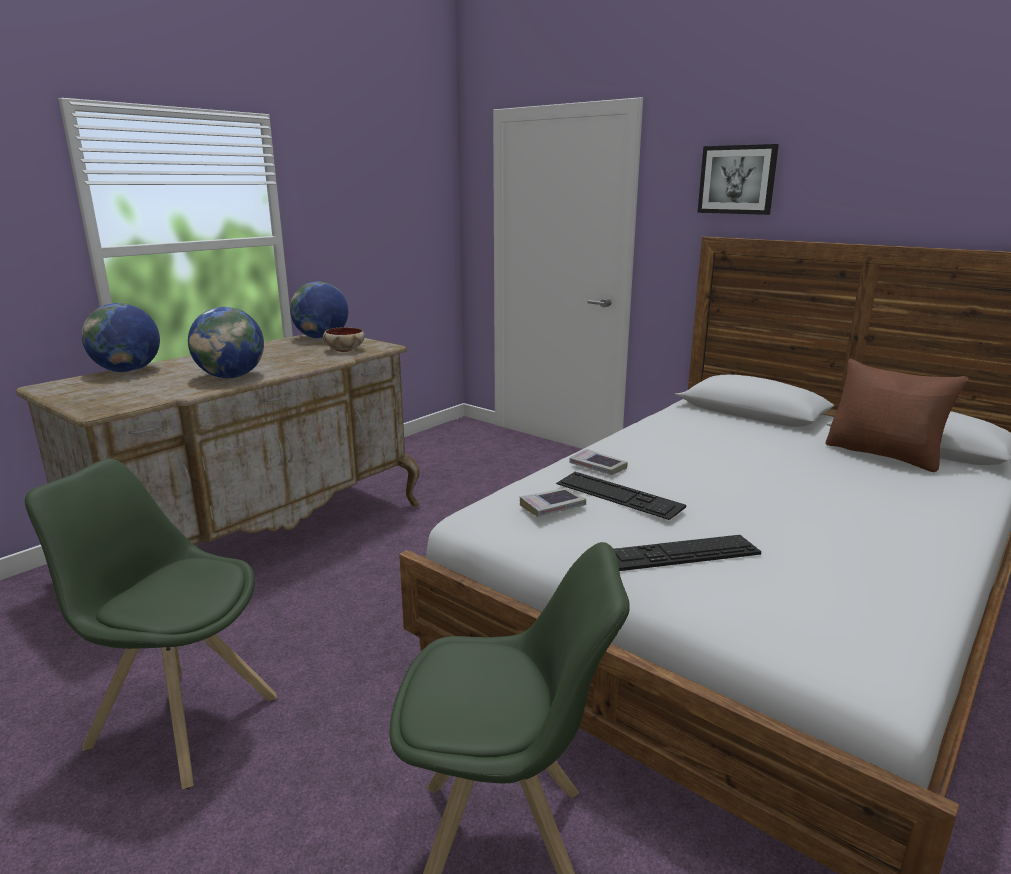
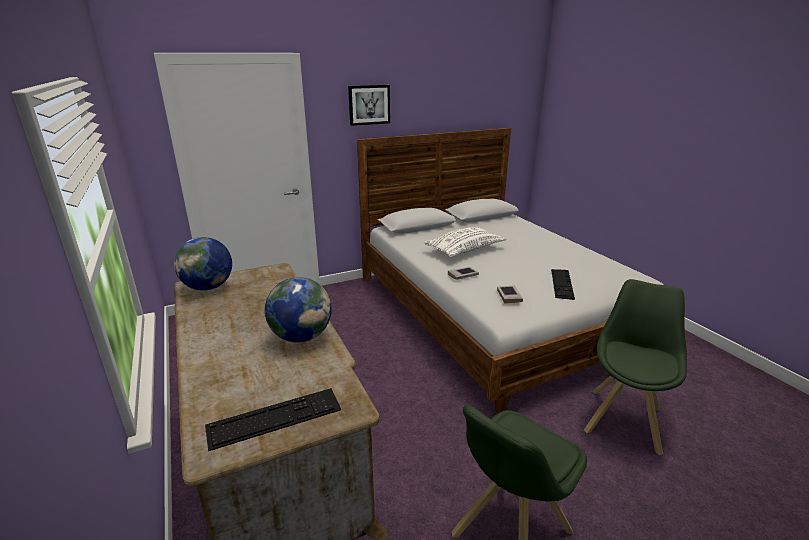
camera: 65 degrees left, 5 degrees up
(128, 371) = (205, 394): globe -> none
(344, 350) = (269, 284): bowl -> none
(618, 495) = (504, 279): keyboard -> keyboard (275, 418)
(708, 454) = (465, 250): none -> white pillow
(883, 455) = (488, 224): brown pillow -> none

